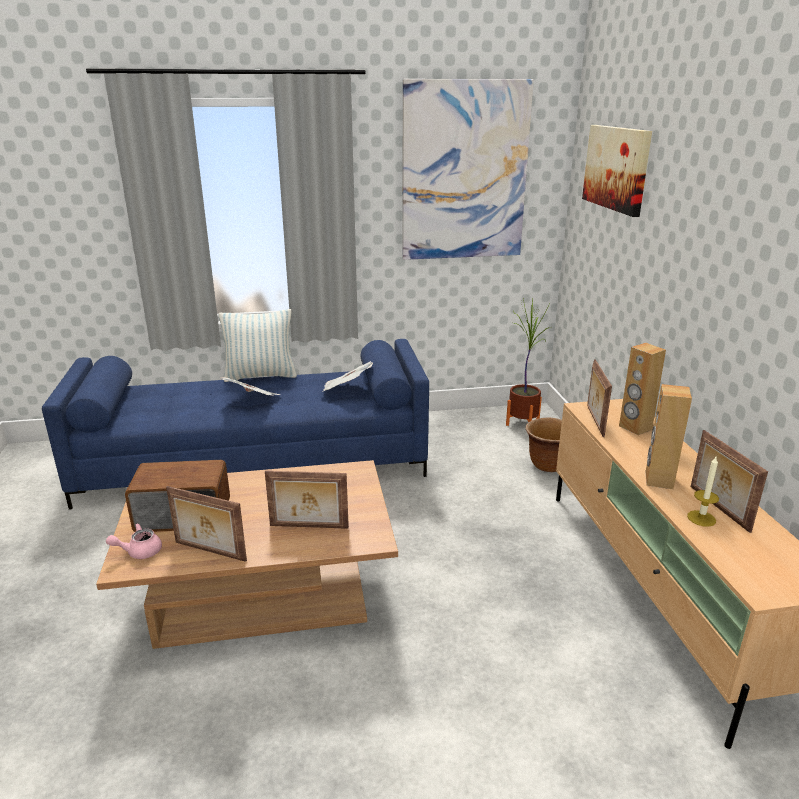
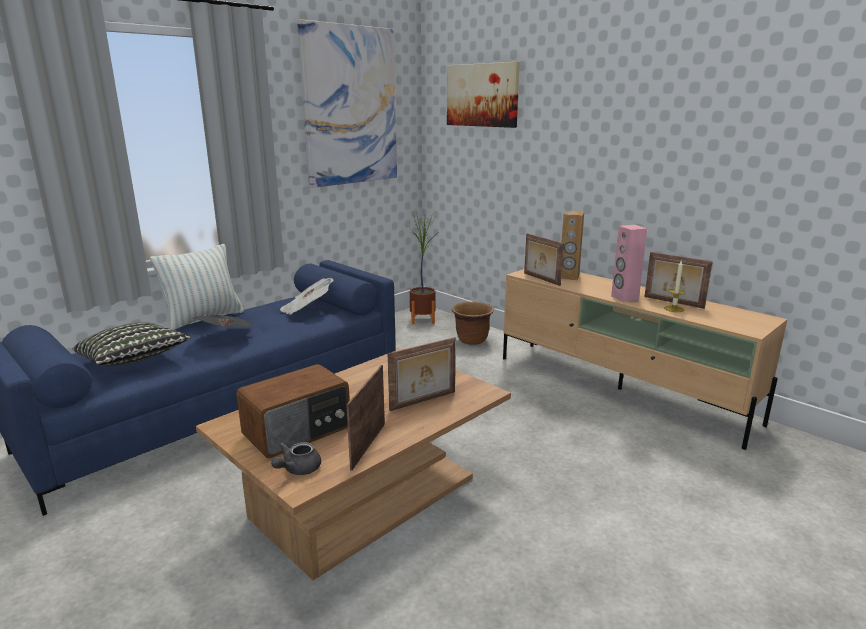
camera: 35 degrees left, 5 degrees down
(139, 551) = (297, 469): pink teapot -> grey teapot
(168, 404) = (134, 361): none -> pillow
(209, 552) = (367, 445): picture frame -> picture frame turned 120 degrees clockwise
(658, 480) = (624, 298): brown speaker -> pink speaker

